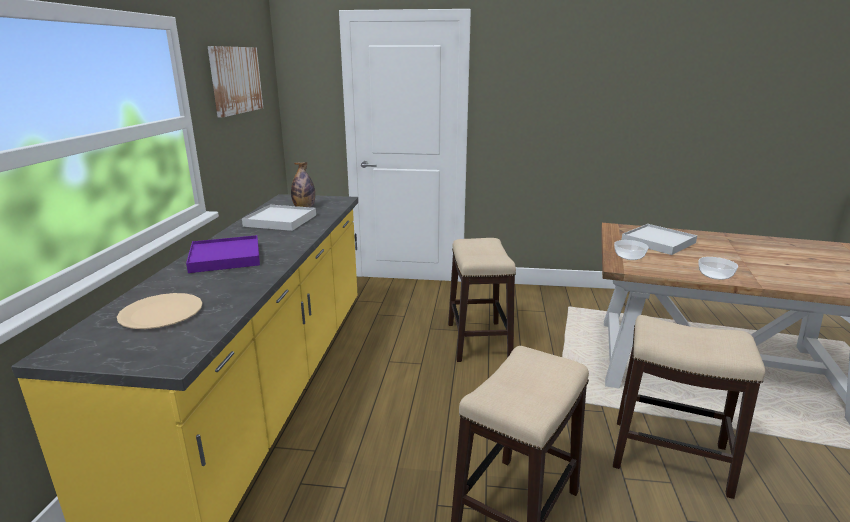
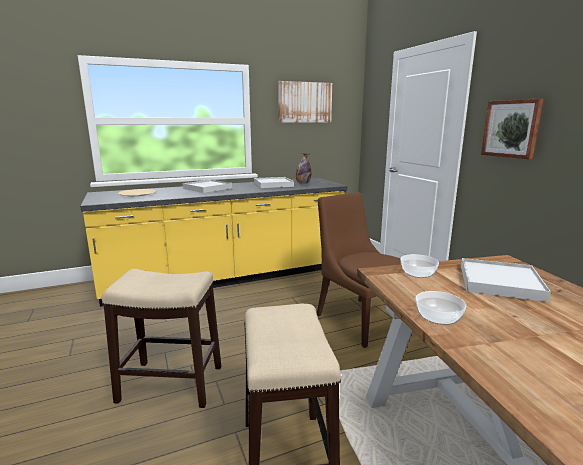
camera: 60 degrees right, 5 degrees down
(225, 257) = (207, 188): purple tray -> white tray
(478, 340) = (359, 319): stool -> brown chair
(525, 111) = (511, 128): none -> picture

